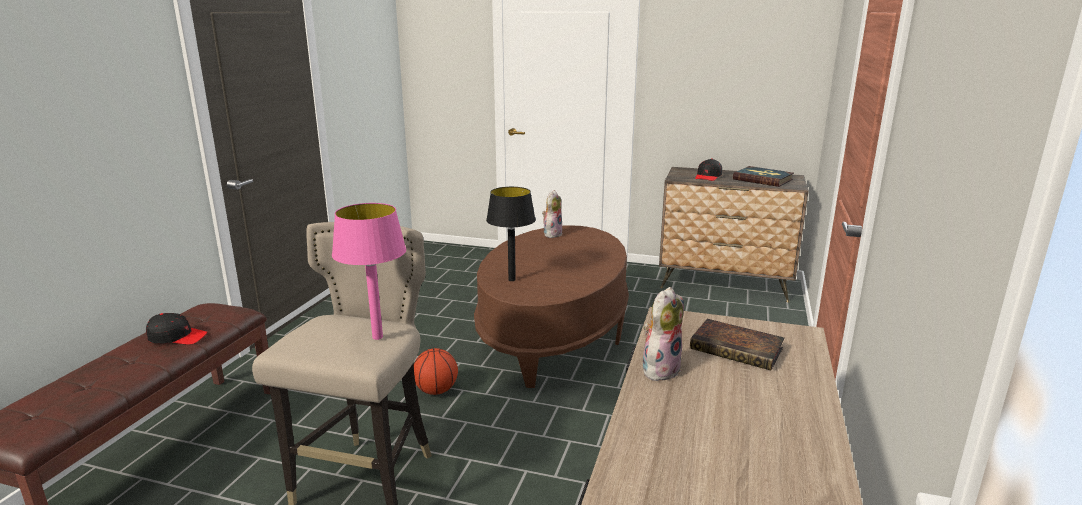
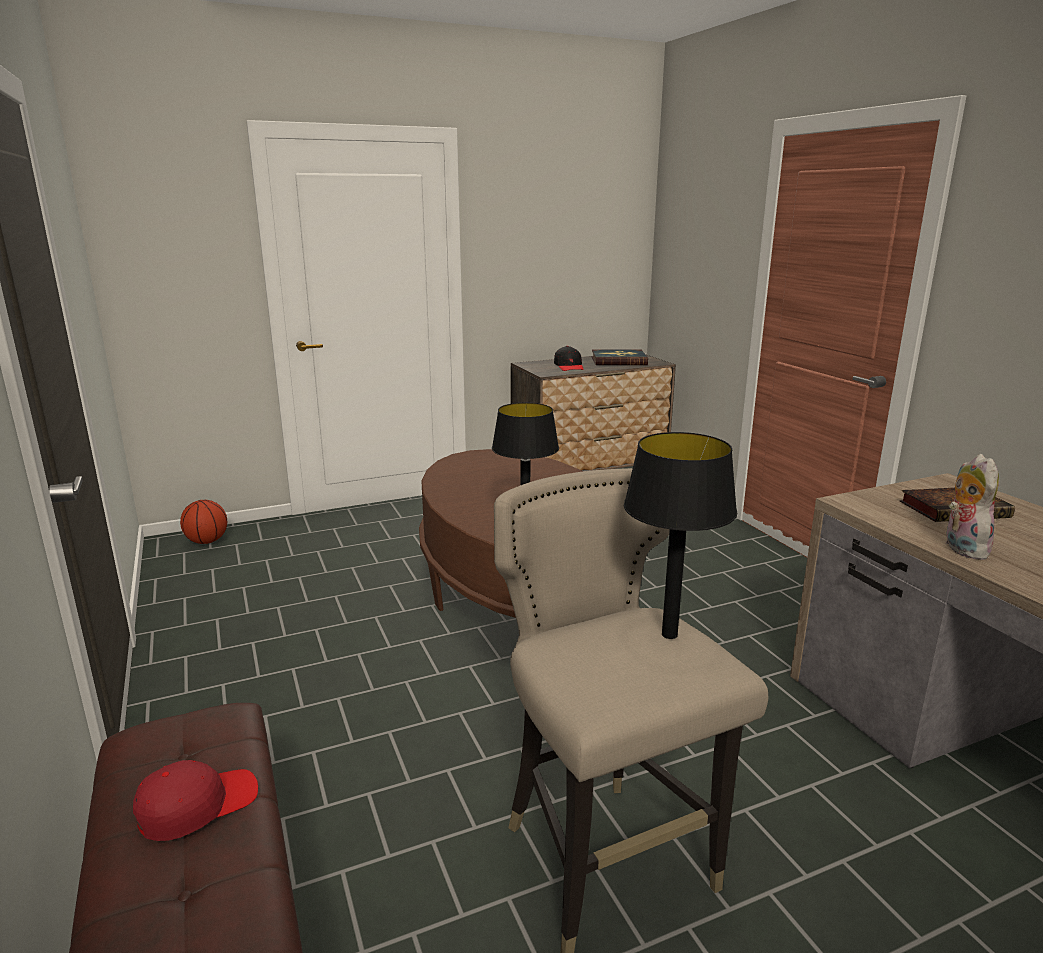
camera: 40 degrees left, 0 degrees up
(177, 337) = (197, 806): black cap -> red cap
(378, 337) = (669, 634): pink table lamp -> black table lamp
(436, 391) = (498, 711): basketball -> basketball (207, 541)
(552, 234) = (459, 467): plush toy -> none

